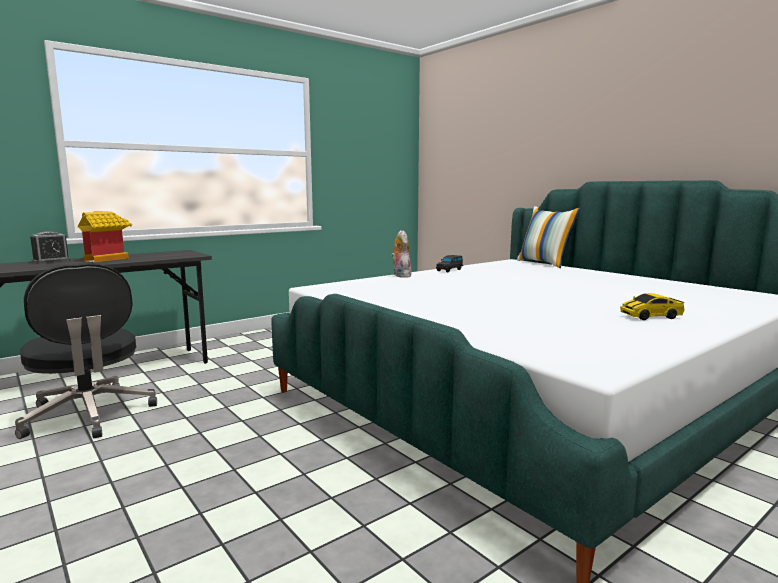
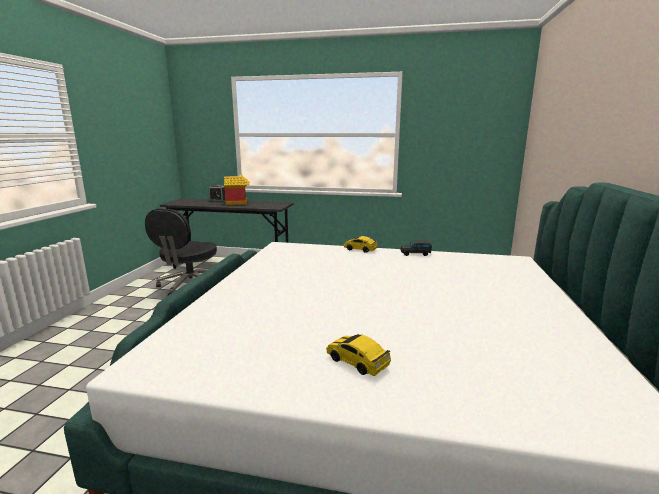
camera: 50 degrees right, 5 degrees up
(400, 276) = (360, 249): plush toy -> toy car
(545, 263) = (540, 271): pillow -> none

